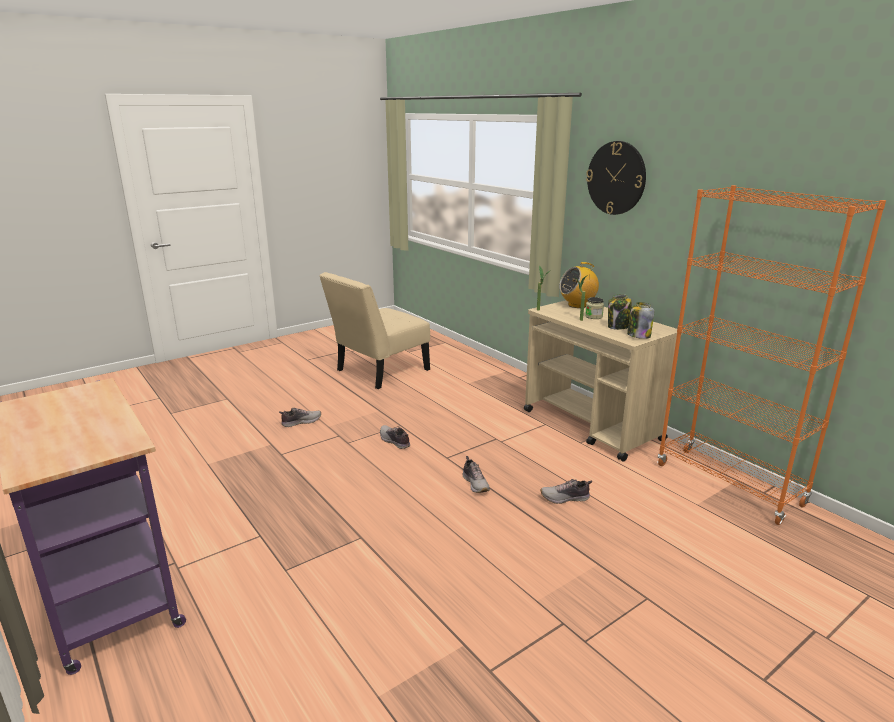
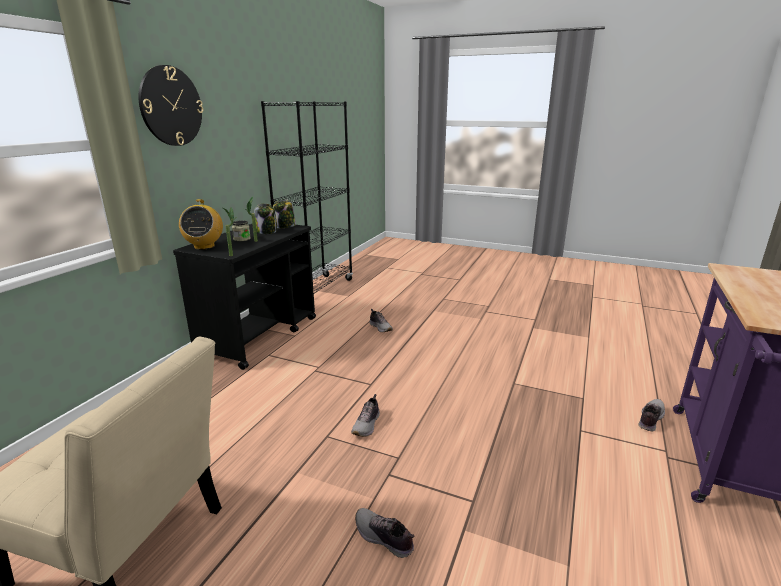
camera: 120 degrees left, 0 degrees up
(476, 484) = (397, 360): shoe -> shoe (649, 419)
(577, 305) = (204, 246): radio -> radio turned 45 degrees clockwise
(592, 426) = (259, 335): beige cart -> black cart
(728, 485) = (318, 291): orange bookcase -> black bookcase

